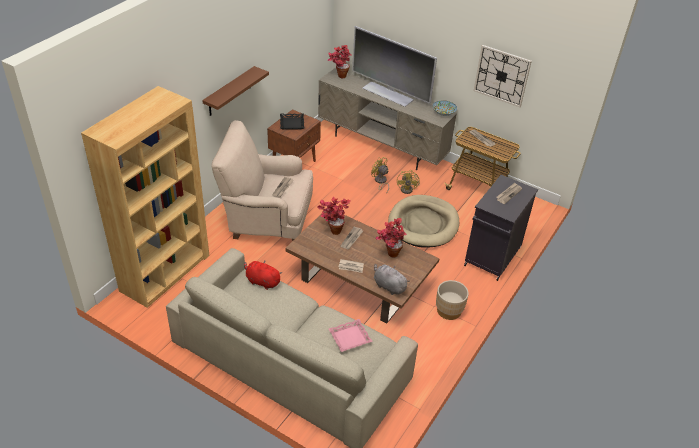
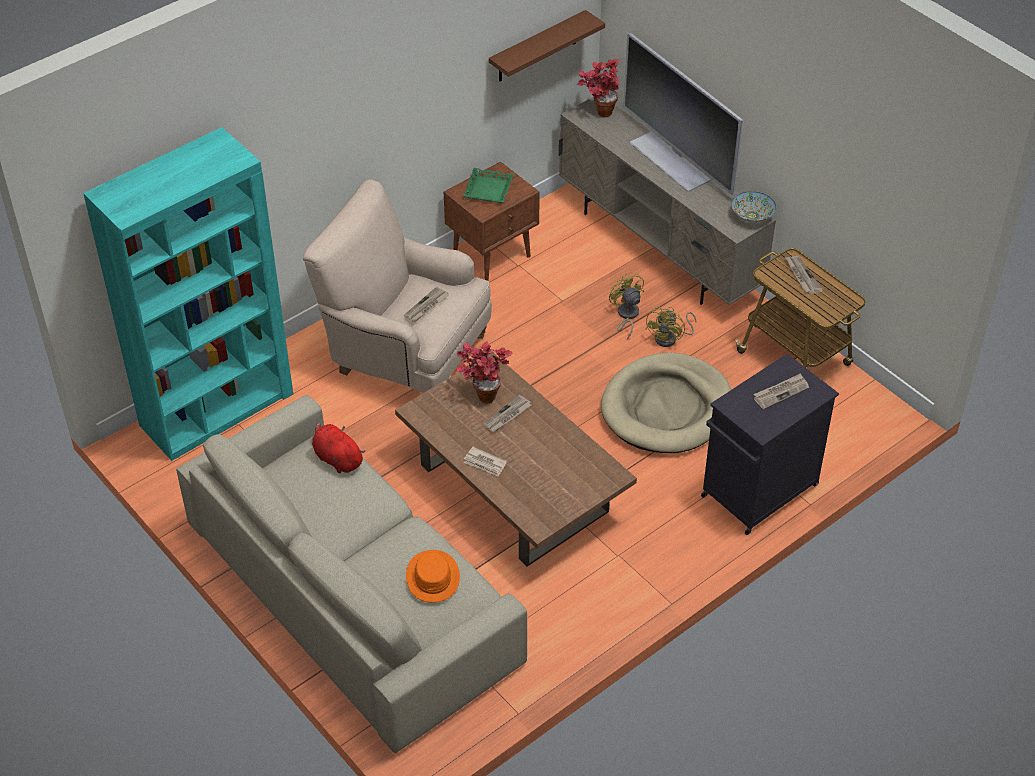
camera: 20 degrees right, 5 degrees up
(165, 272) = (217, 409): brown bookcase -> turquoise bookcase
(229, 91) = (365, 133): brown shelf -> brown shelf (537, 47)
(292, 123) = (488, 189): black tray -> green tray
(350, 337) = (433, 577): pink tray -> orange hat
(388, 254) = (555, 454): potted plant -> none
(388, 286) = (530, 507): grey plush toy -> none
(449, 311) = (638, 568): beige planter -> none
(502, 75) = (844, 173): wall clock -> none

